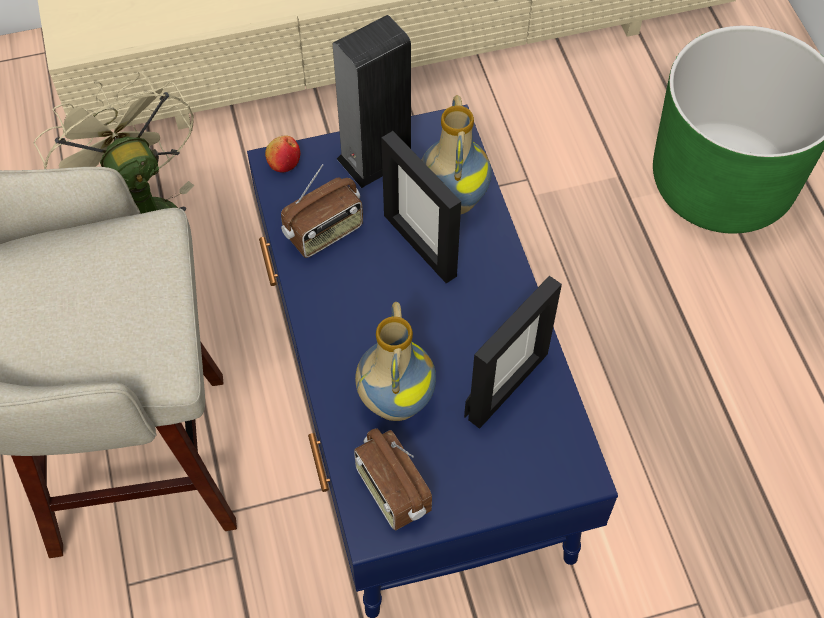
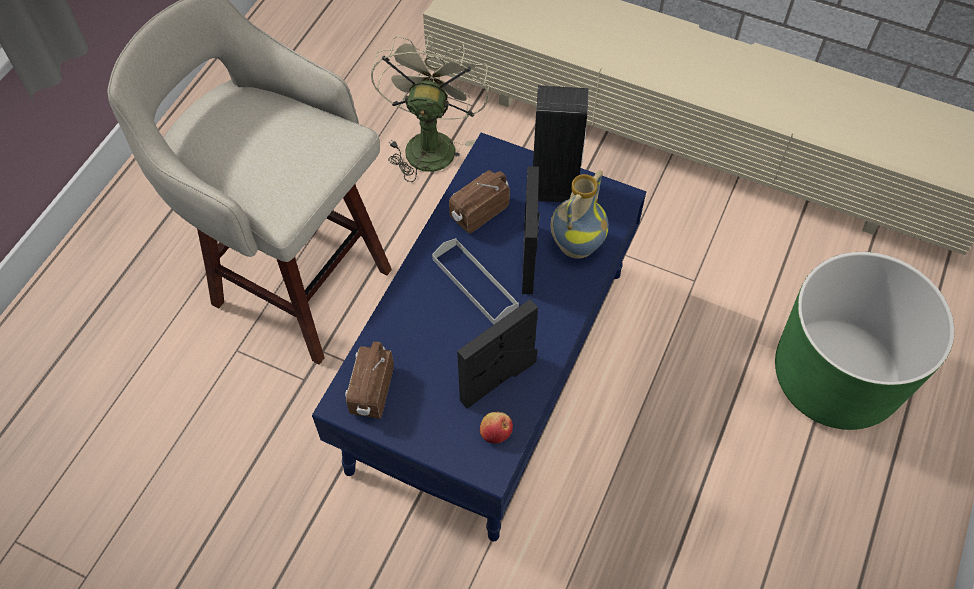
camera: 40 degrees right, 0 degrees up
(284, 163) = (495, 154): apple -> apple (495, 432)
(325, 233) = (478, 212): radio -> radio turned 135 degrees clockwise
(390, 306) = (475, 283): none -> grey tray
(394, 401) = (422, 340): vase -> none
(506, 385) = (498, 381): picture frame -> picture frame turned 150 degrees clockwise

